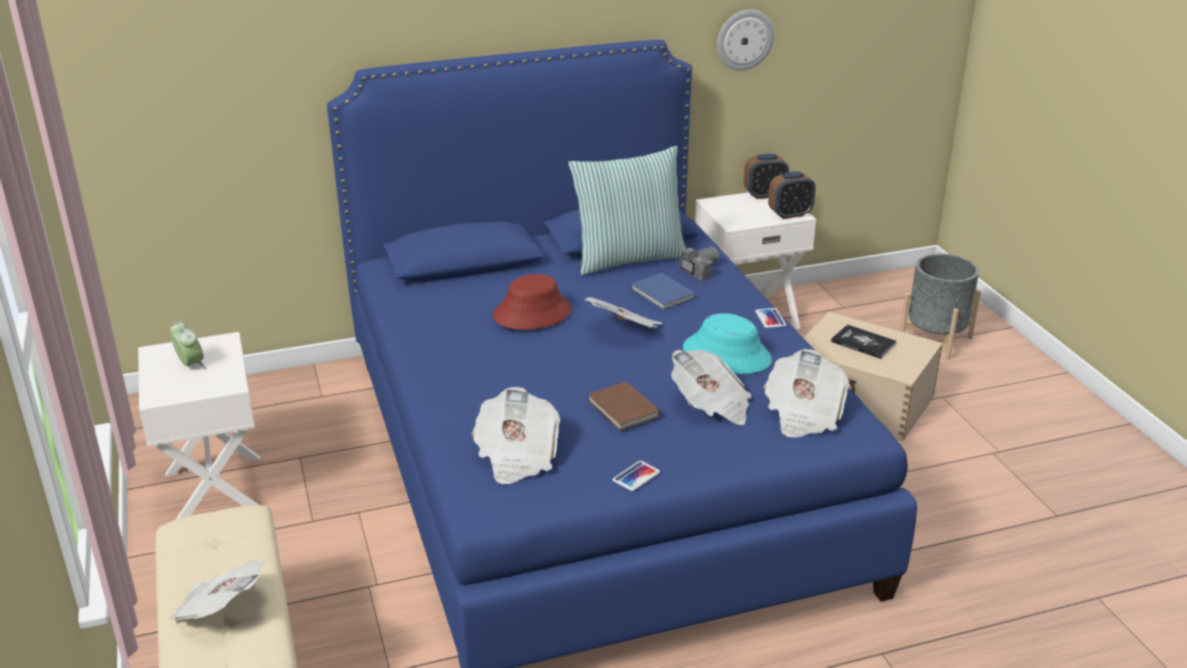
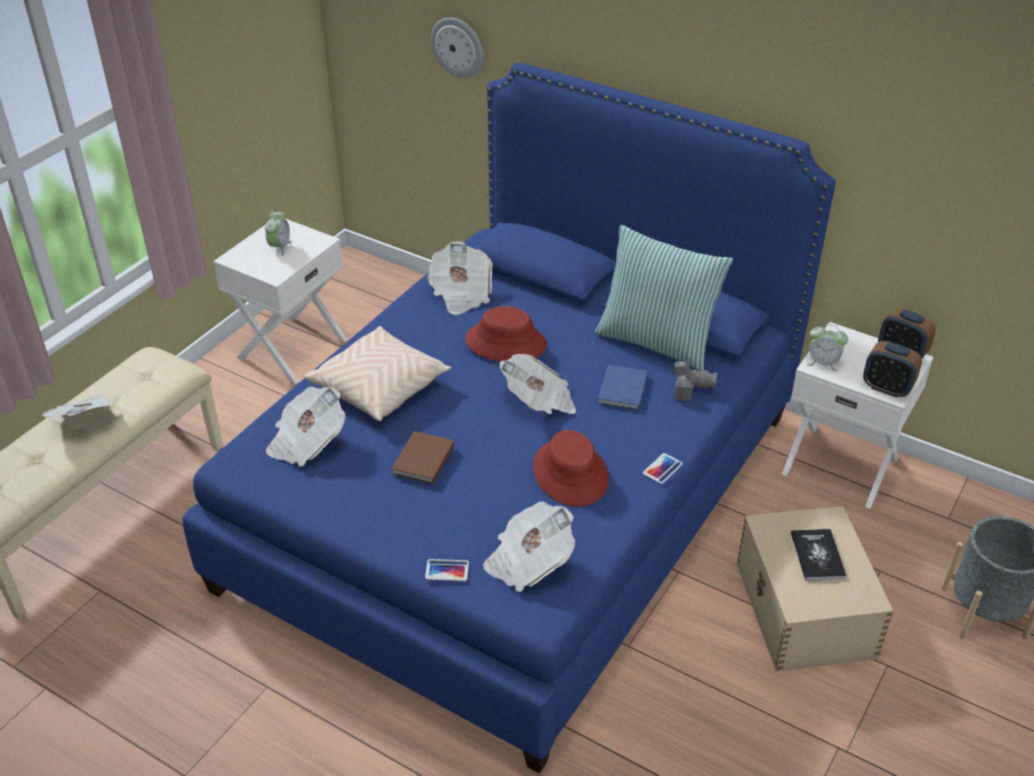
camera: 50 degrees right, 10 degrees up
(496, 392) = (379, 387): none -> beige pillow
(636, 476) = (343, 514): phone -> phone (447, 570)
(711, 406) = (482, 504): newspaper -> newspaper (461, 294)
(727, 354) = (571, 473): turquoise hat -> red hat
(734, 220) = (823, 362): none -> alarm clock
(744, 39) = (920, 179): wall clock -> wall clock (458, 46)

